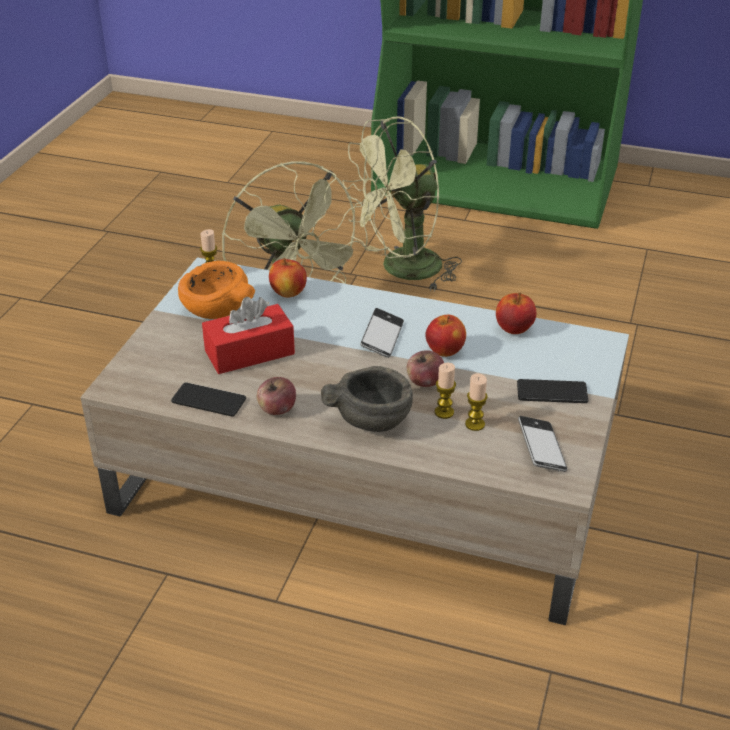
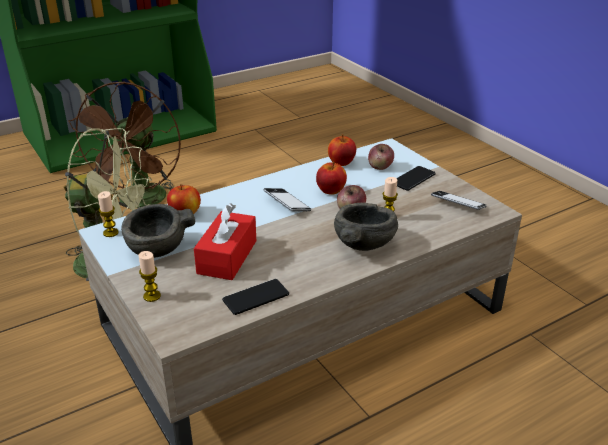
camera: 50 degrees left, 5 degrees down
(216, 310) = (157, 249): orange bowl -> grey bowl
(277, 409) = (305, 274): apple -> apple (380, 167)
(401, 270) = (140, 203): green fan -> brown fan
(475, 424) = (411, 213): candle -> candle (152, 296)

